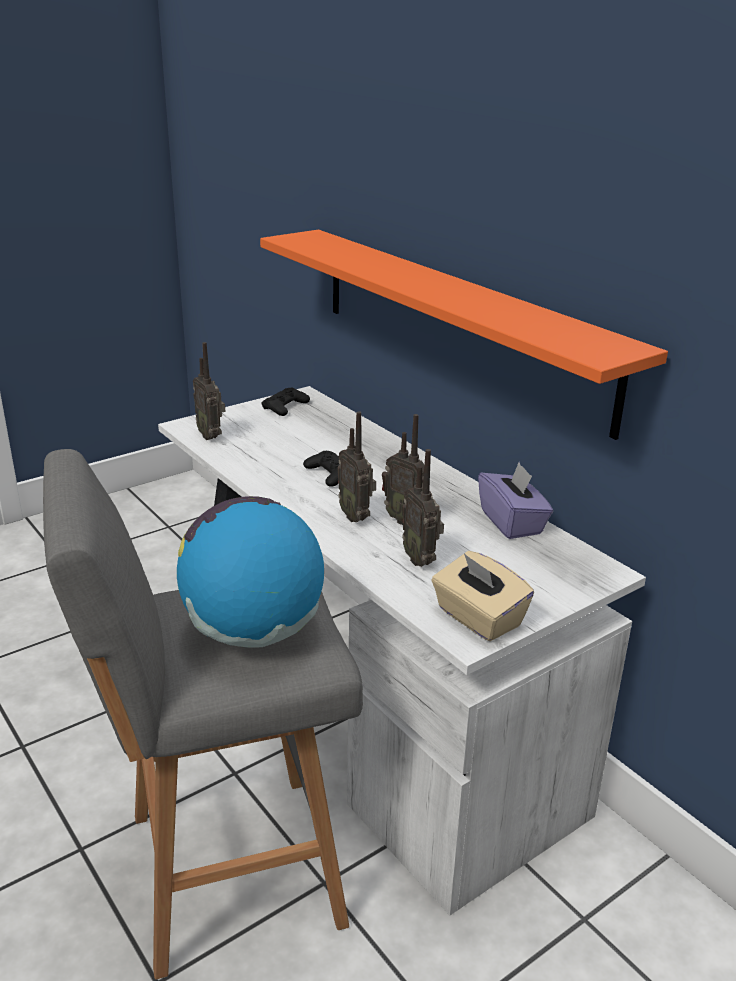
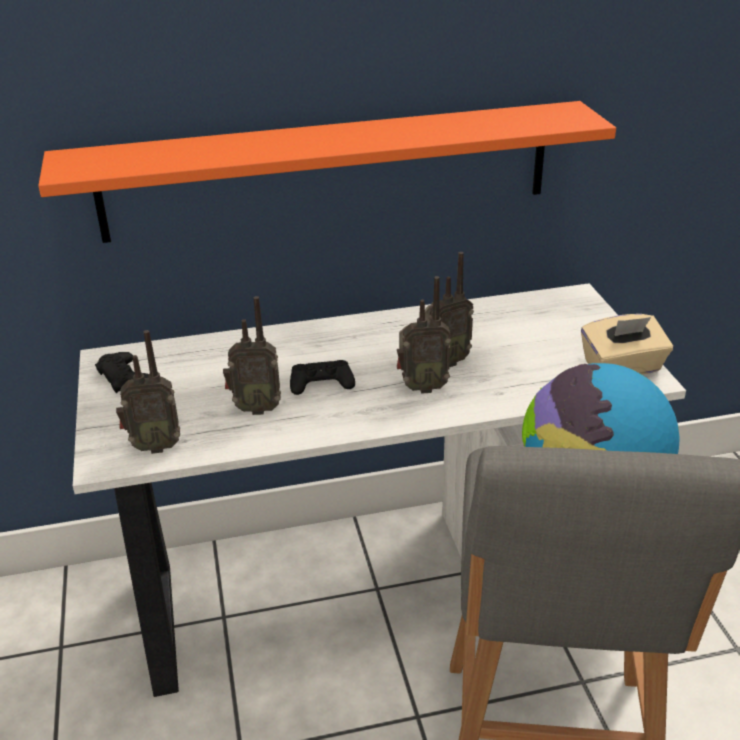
camera: 65 degrees left, 5 degrees up
(421, 559) = (519, 371): radio -> radio (255, 408)
(512, 522) = (479, 312): purple tissue box -> none

